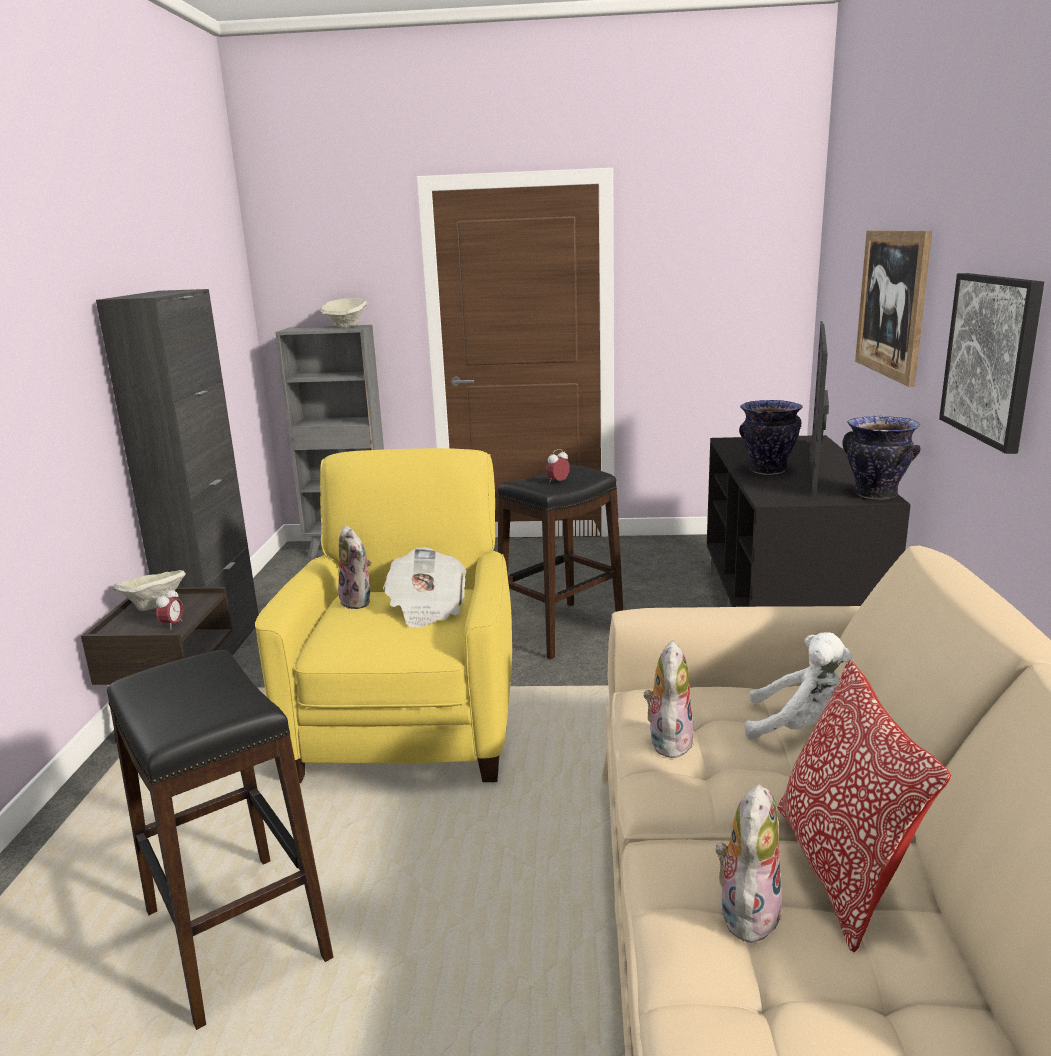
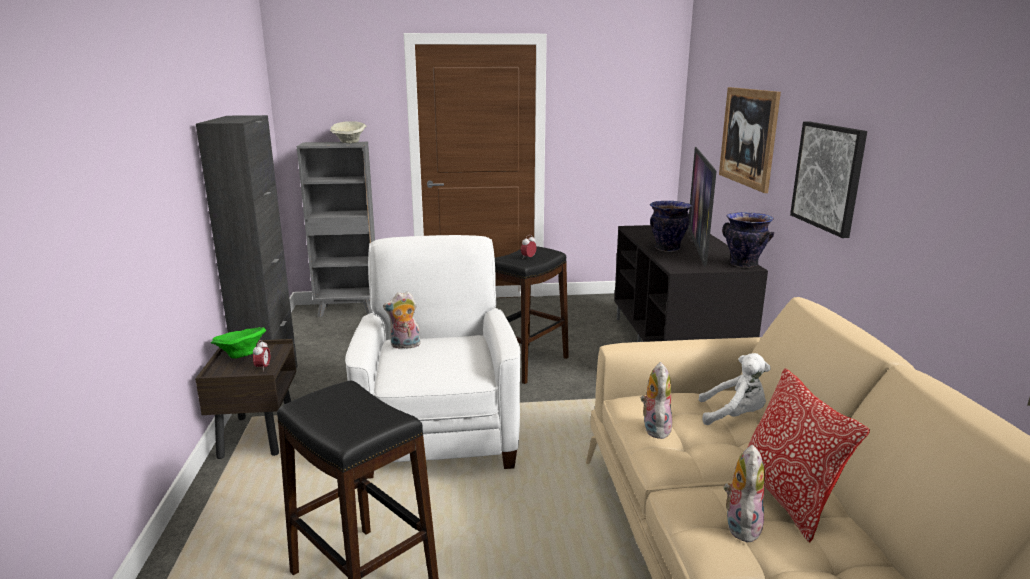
camera: 10 degrees left, 0 degrees up
(154, 607) = (241, 355): beige bowl -> green bowl
(359, 601) = (404, 346): plush toy -> plush toy turned 120 degrees clockwise
(409, 726) = (438, 434): yellow armchair -> white armchair
(426, 609) = (457, 349): newspaper -> none

